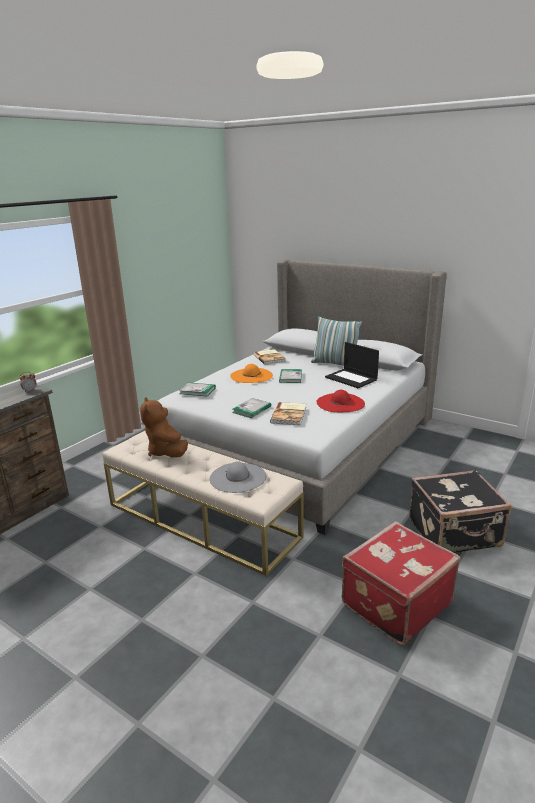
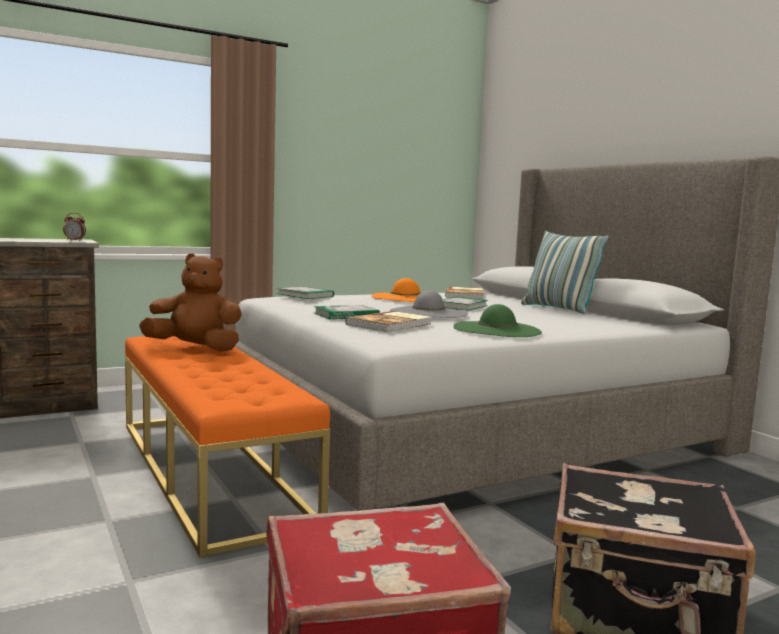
camera: 25 degrees right, 15 degrees down
(167, 452) = (195, 349): brown plush toy -> brown plush toy turned 90 degrees clockwise
(202, 520) = (209, 470): beige bench -> orange bench
(238, 477) = (235, 381): grey hat -> grey hat (428, 313)
(340, 403) = (497, 329): red hat -> green hat
(351, 378) = (561, 319): laptop -> none

